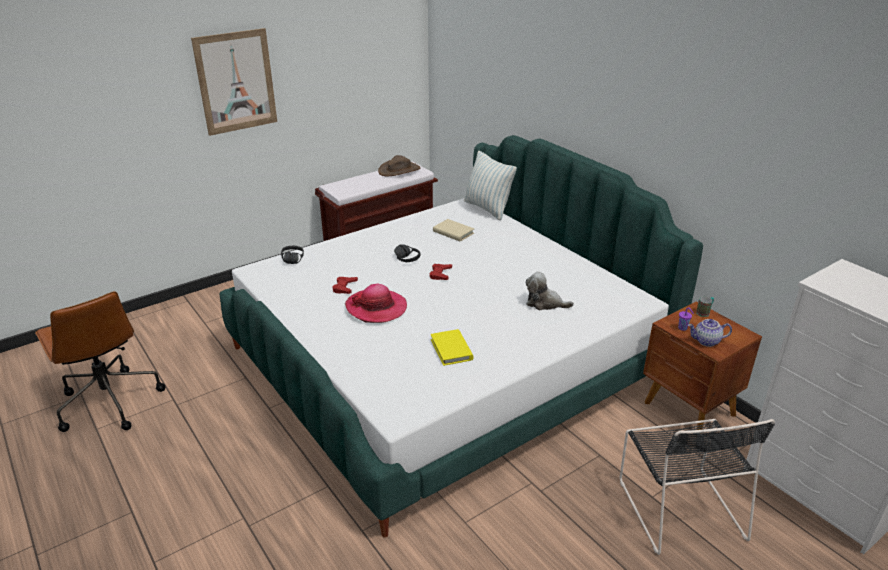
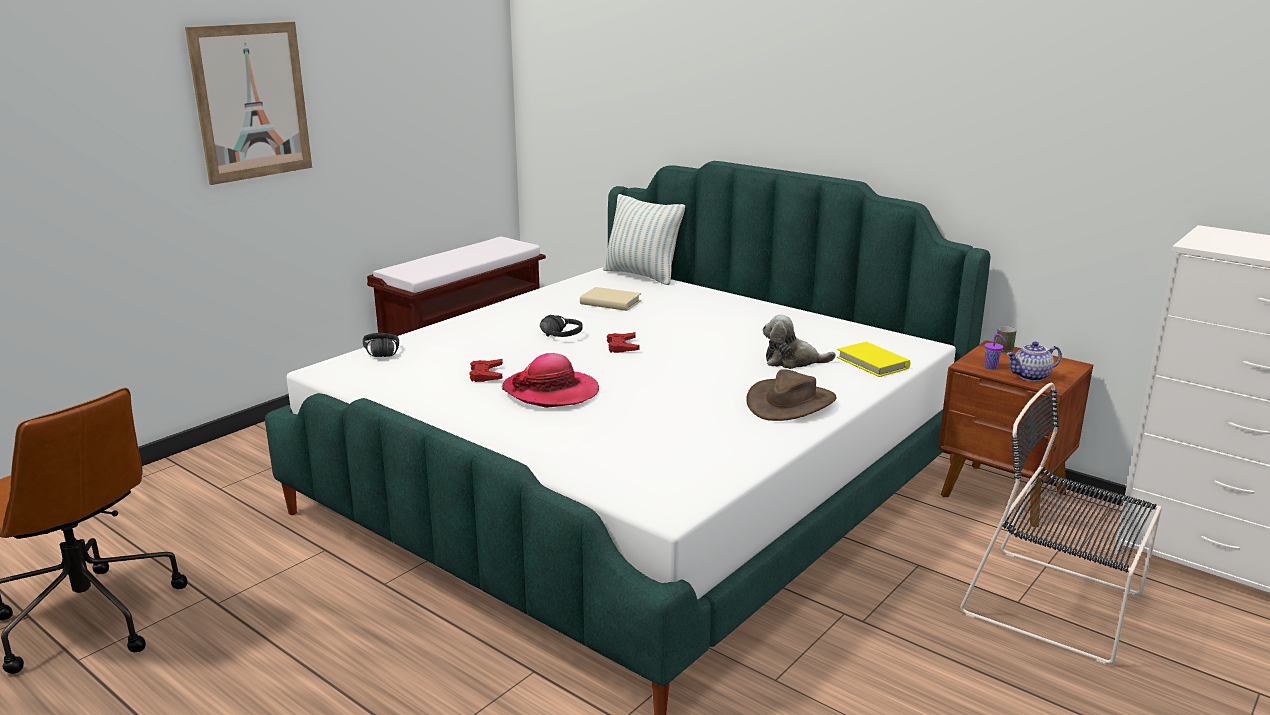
camera: 15 degrees left, 10 degrees down
(399, 170) = (487, 246): brown hat -> brown hat (790, 403)
(451, 349) = (696, 423): yellow book -> yellow book (872, 363)
(679, 506) = (1059, 606): black chair -> black chair turned 150 degrees clockwise

